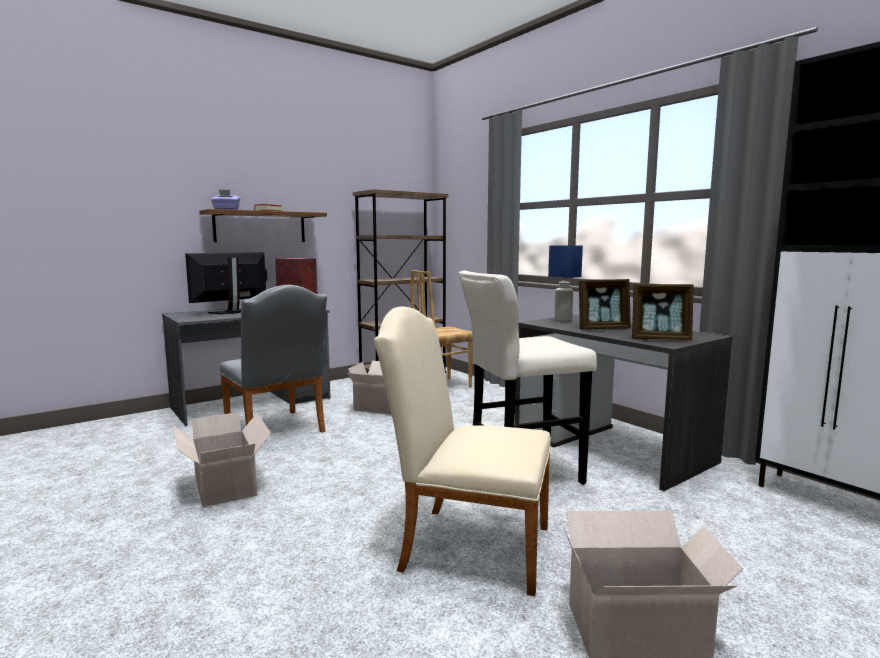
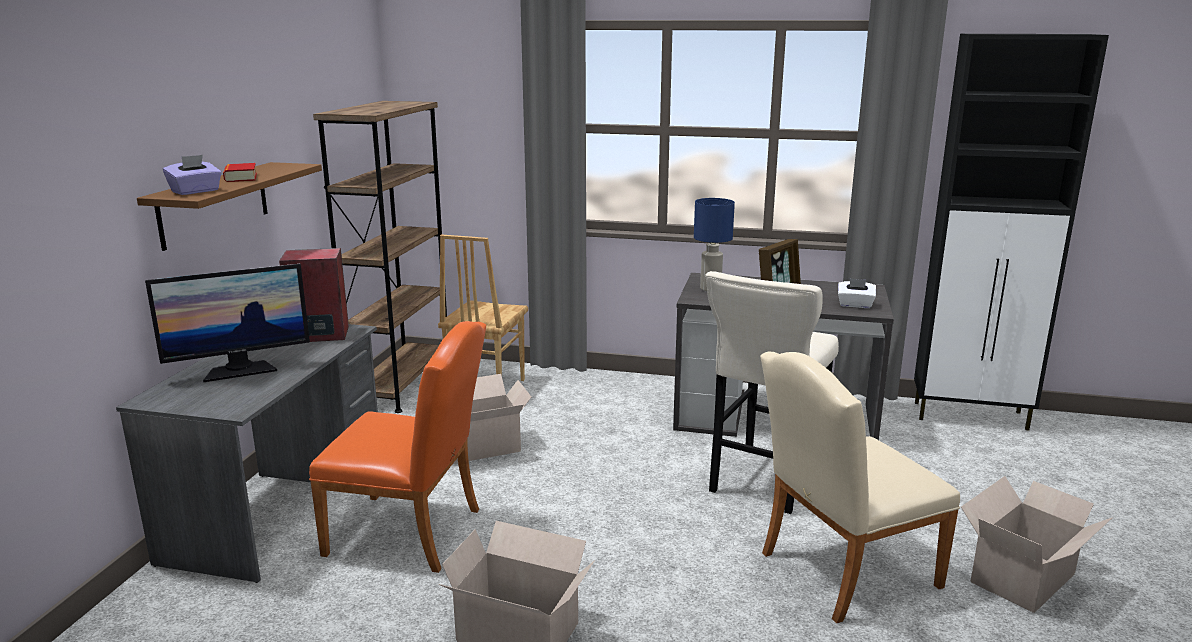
camera: 40 degrees left, 10 degrees up
(231, 312) = (239, 370): monitor -> monitor turned 120 degrees counterclockwise
(277, 430) = (413, 533): grey chair -> orange chair
(660, 339) = (855, 305): picture frame -> white tissue box

